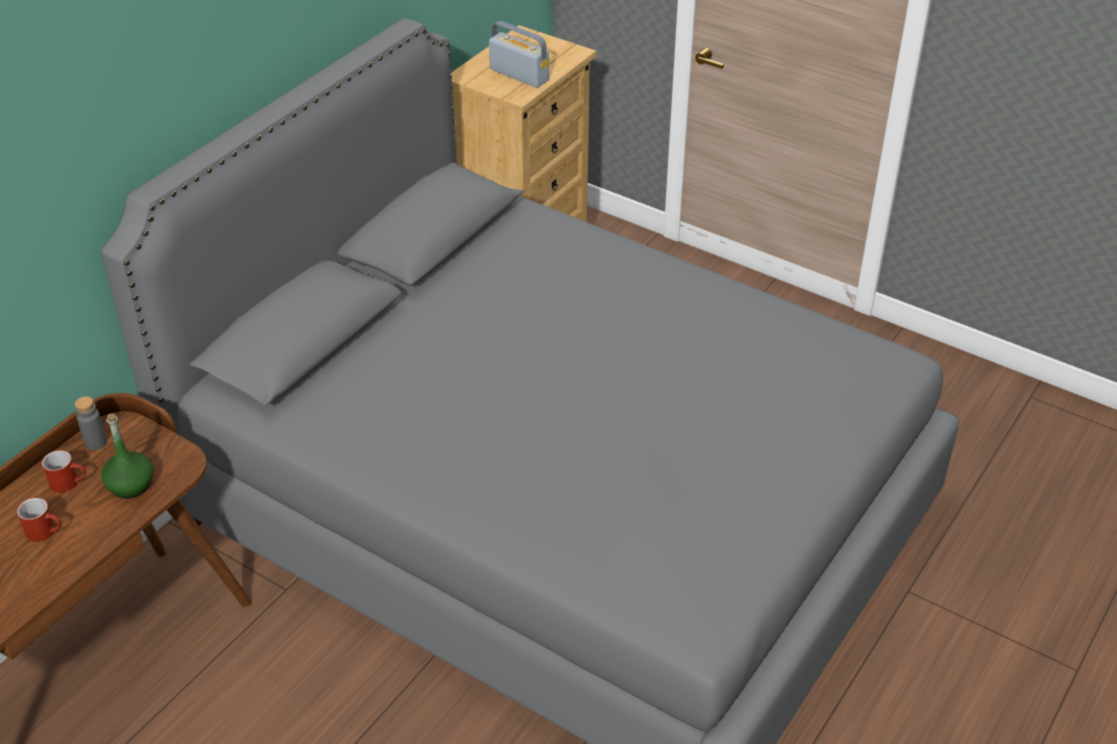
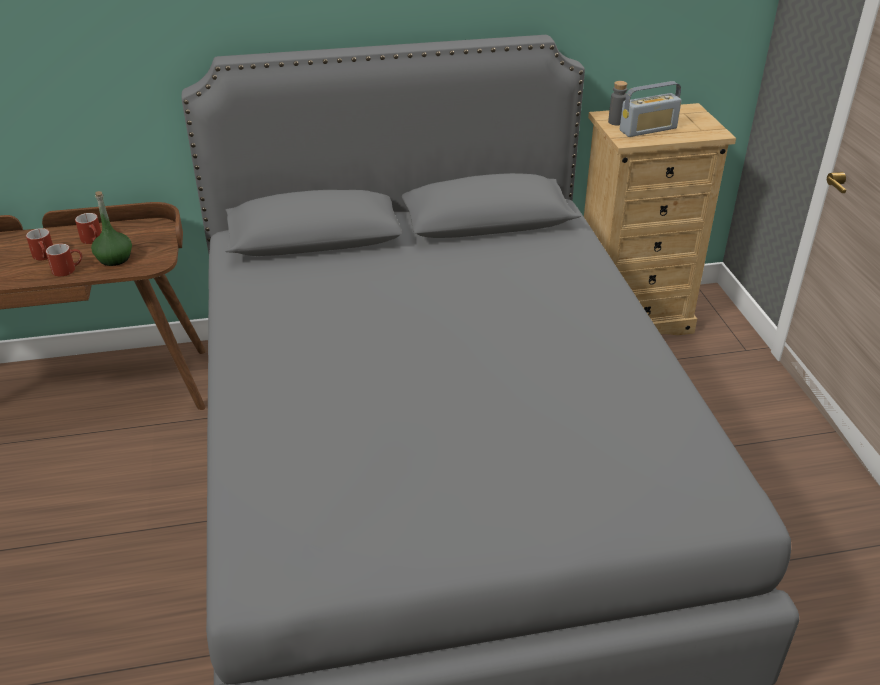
camera: 45 degrees right, 5 degrees down
(96, 443) = (136, 228): grey bottle -> grey bottle (616, 122)
(100, 526) = (68, 269): none -> red mug
(519, 75) = (648, 129): radio -> radio turned 75 degrees clockwise

